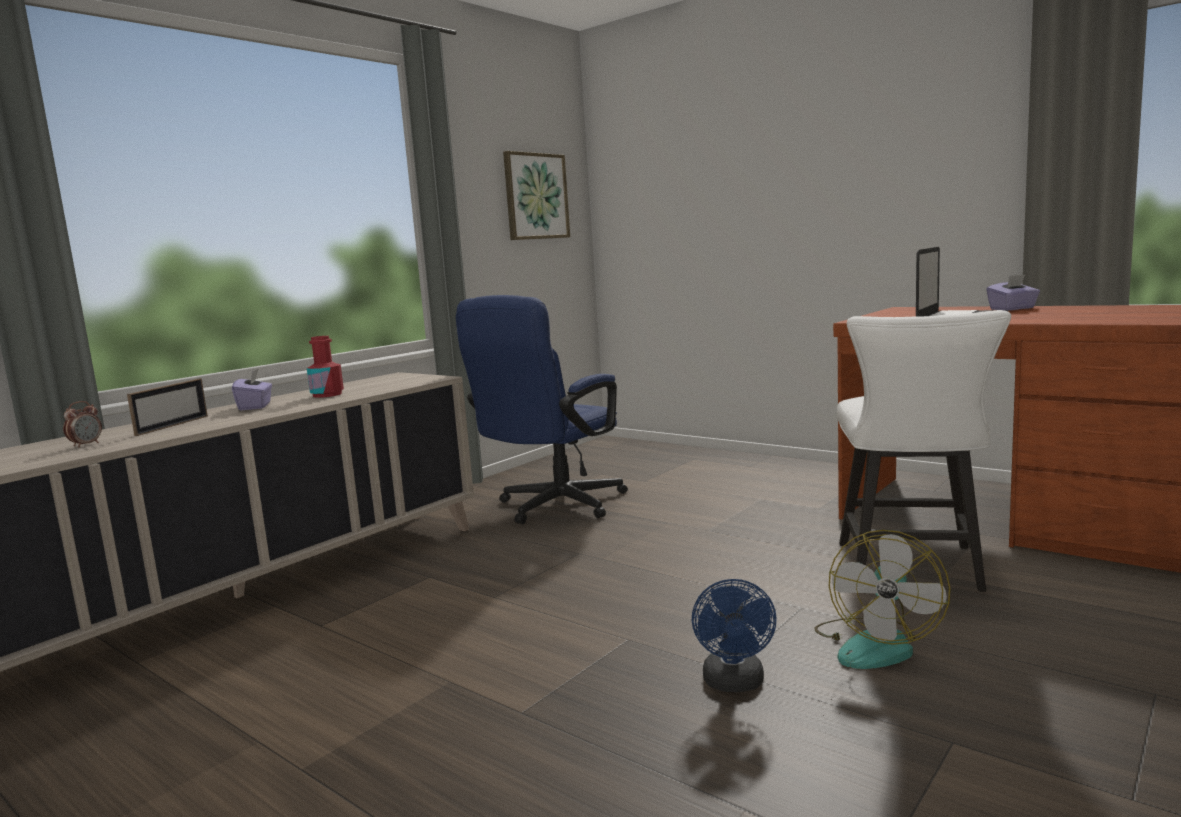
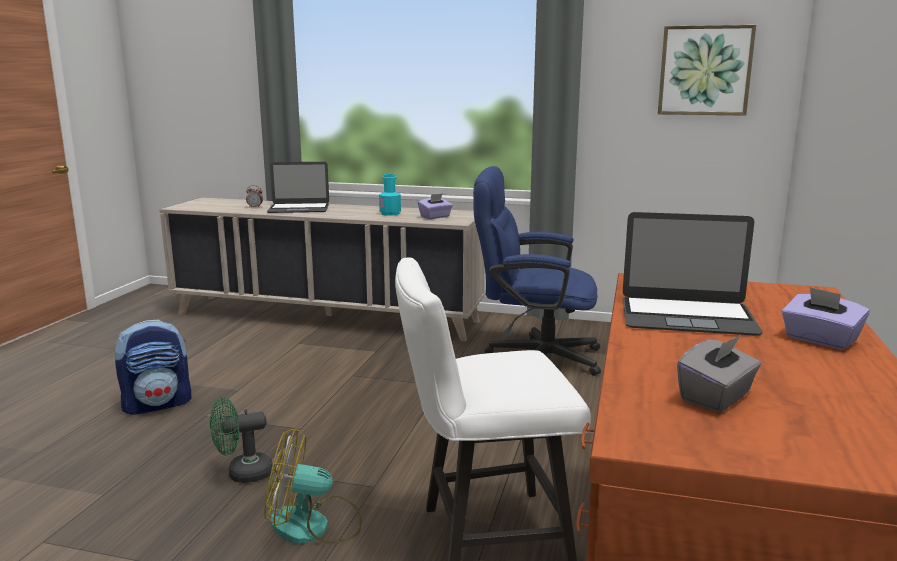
camera: 65 degrees right, 5 degrees up
(172, 425) = (299, 208): picture frame -> laptop
(255, 406) = (351, 209): purple tissue box -> purple tissue box (435, 217)
(327, 395) = (390, 213): red bottle -> turquoise bottle
(427, 761) = (158, 404): none -> backpack
(734, 684) = (243, 474): blue fan -> green fan
(1129, 316) = (716, 397): none -> grey tissue box

